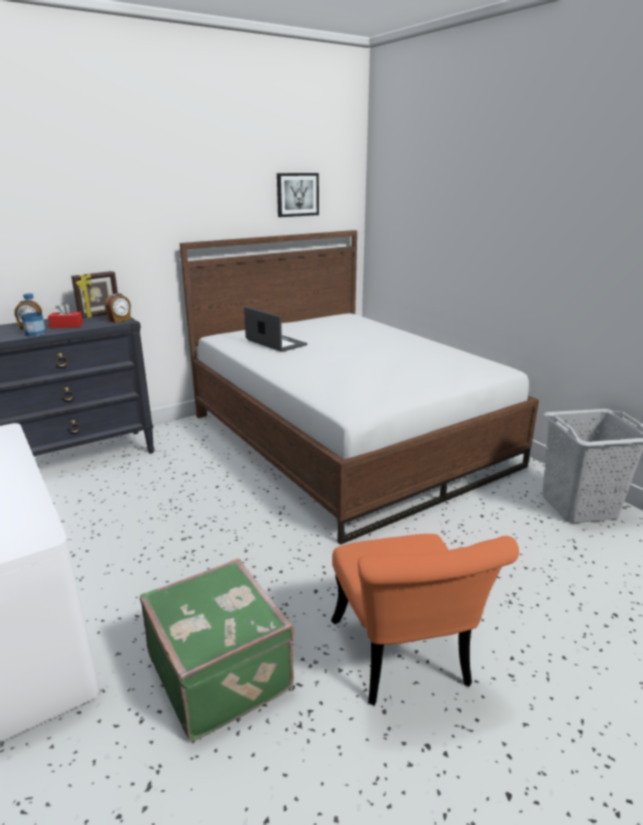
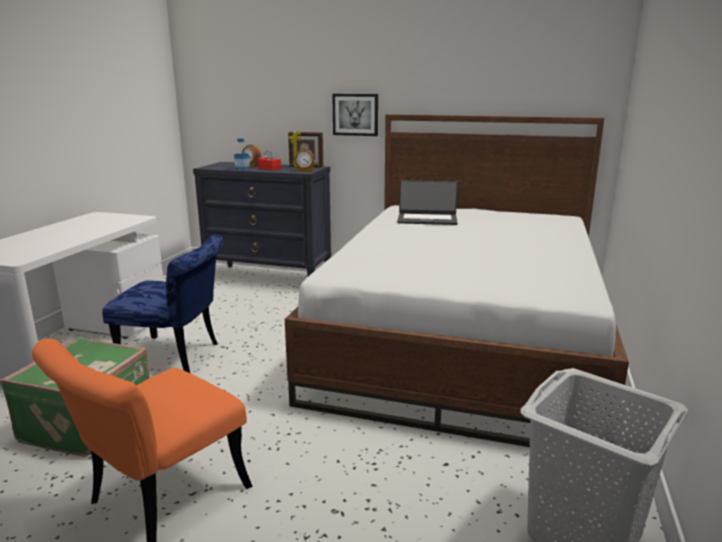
camera: 50 degrees right, 5 degrees down
(162, 572) = (177, 357): none -> blue chair
(275, 343) = (427, 219): laptop -> laptop turned 90 degrees clockwise
(297, 194) = (527, 73): picture -> picture (355, 114)

